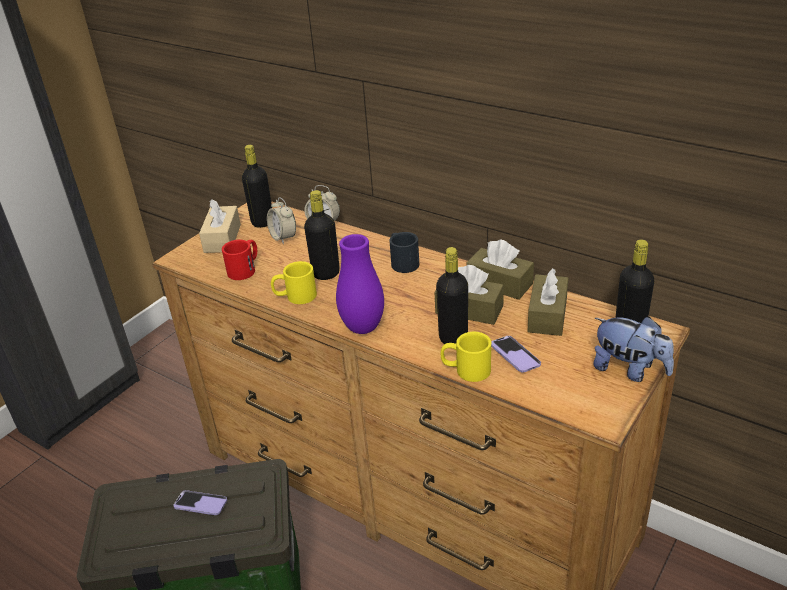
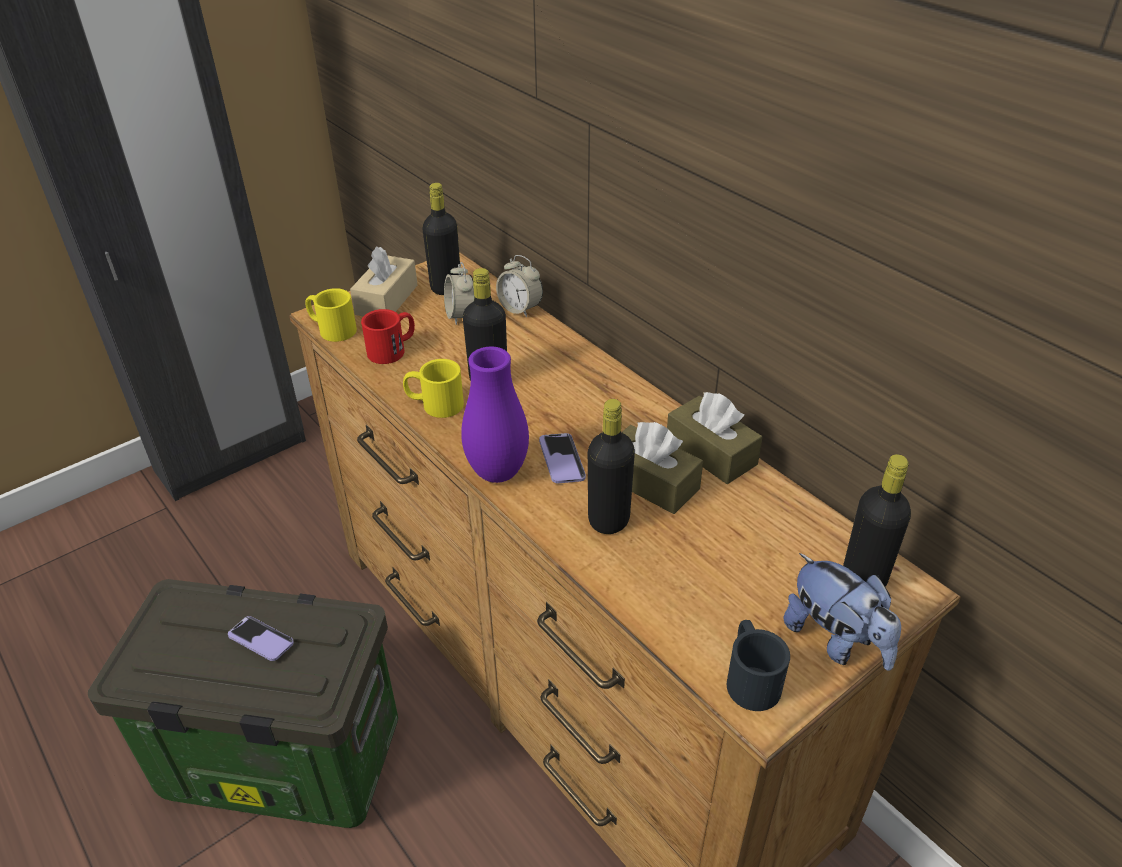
camera: 15 degrees right, 5 degrees up
(402, 262) = (595, 387): black mug -> black mug (750, 677)
(465, 370) = (603, 574): yellow mug -> yellow mug (331, 329)
(515, 355) = (681, 570): phone -> phone (562, 460)
(547, 315) = (756, 519): brown tissue box -> none

